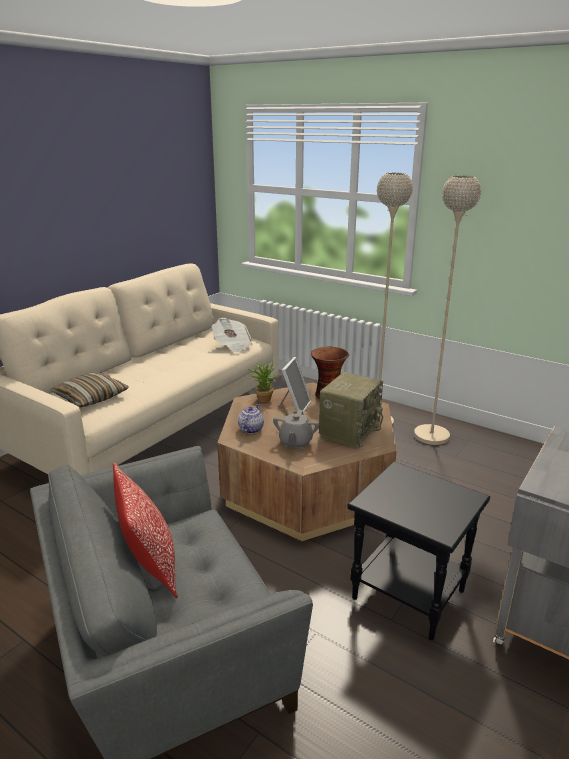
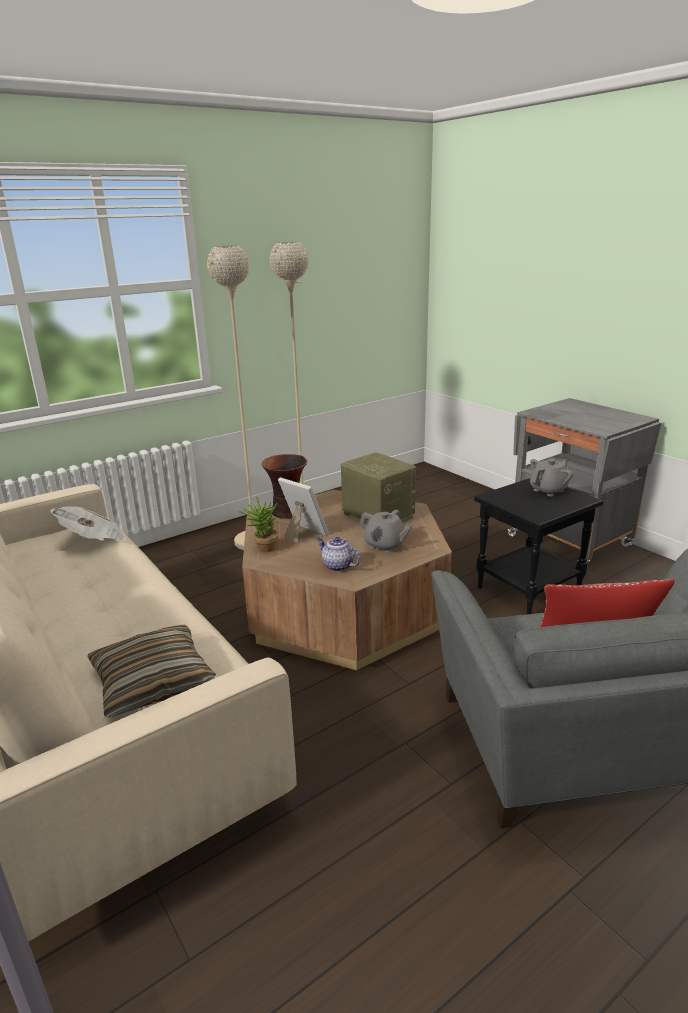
camera: 70 degrees left, 0 degrees up
(448, 505) = (548, 490): none -> grey teapot

